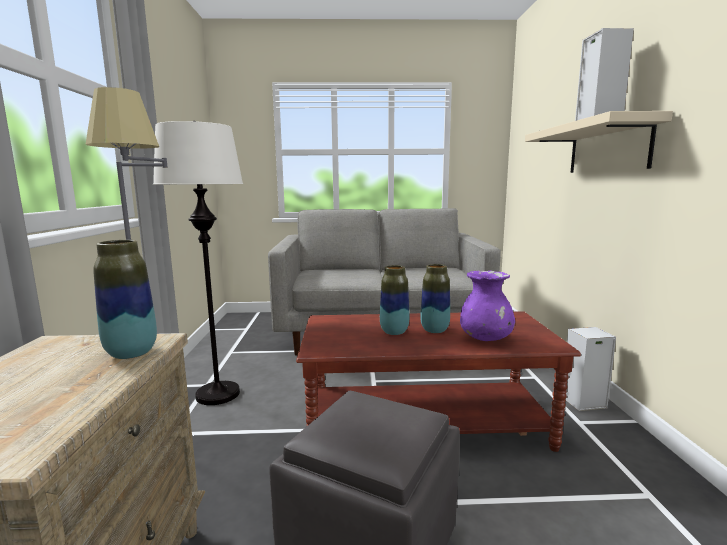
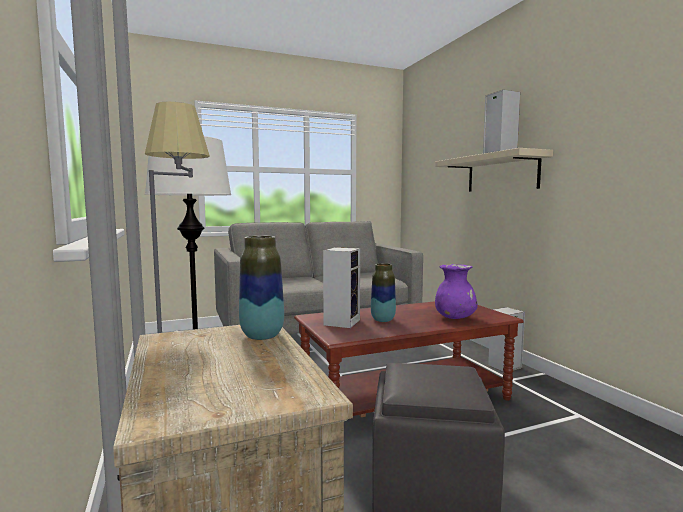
camera: 20 degrees left, 5 degrees down
(346, 329) = (341, 322): none -> speaker
(434, 330) = (412, 316): vase -> none

